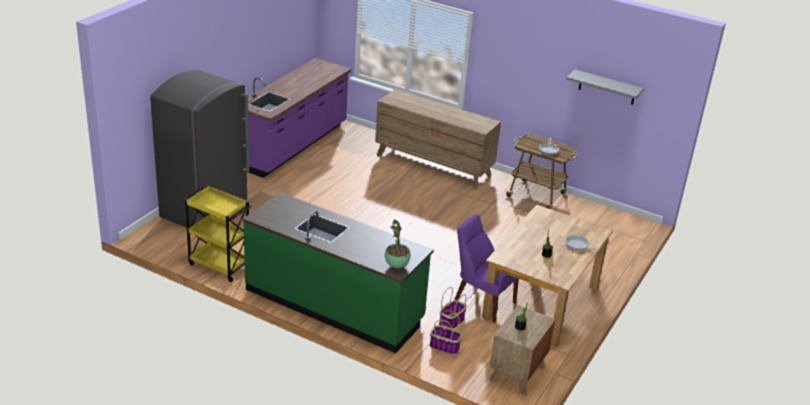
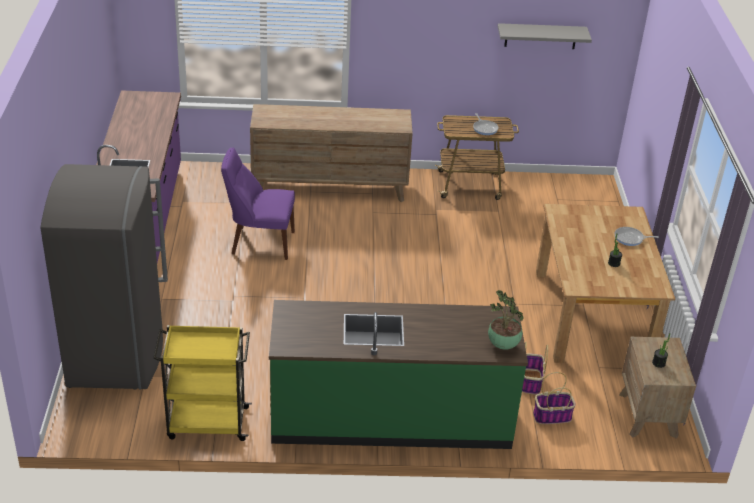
camera: 30 degrees left, 5 degrees up
(481, 301) = (536, 342): purple chair -> purple chair (259, 242)

